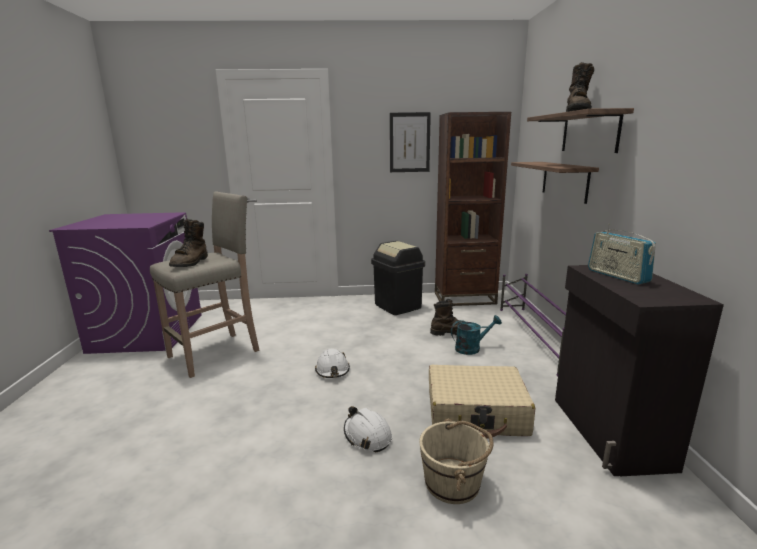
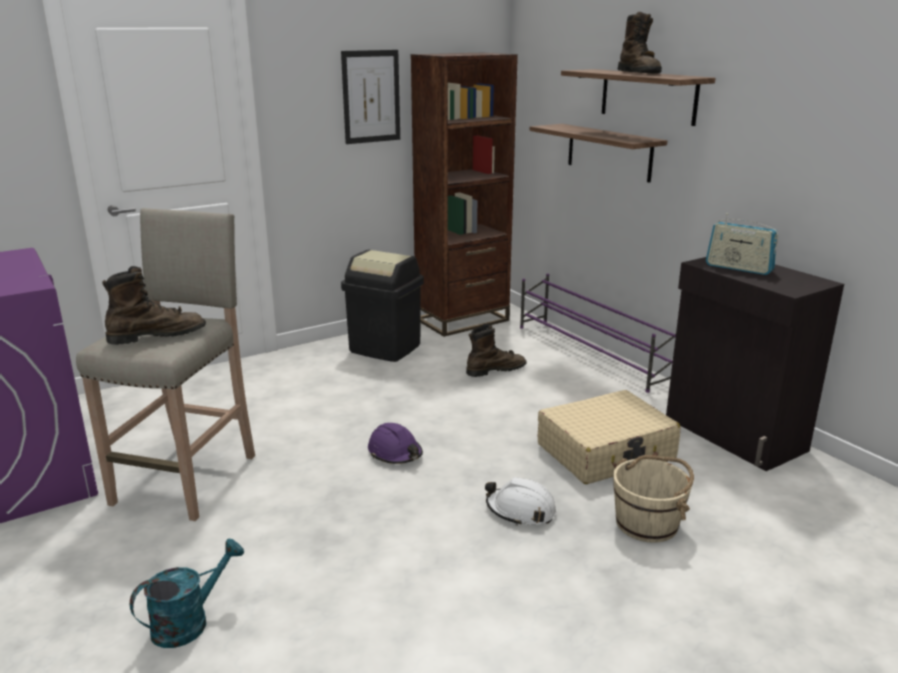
camera: 30 degrees left, 5 degrees up
(191, 263) = (157, 336): brown boot -> brown boot turned 90 degrees counterclockwise
(332, 370) = (395, 453): white hard hat -> purple hard hat
(472, 348) = (533, 383): turquoise watering can -> turquoise watering can (189, 622)

